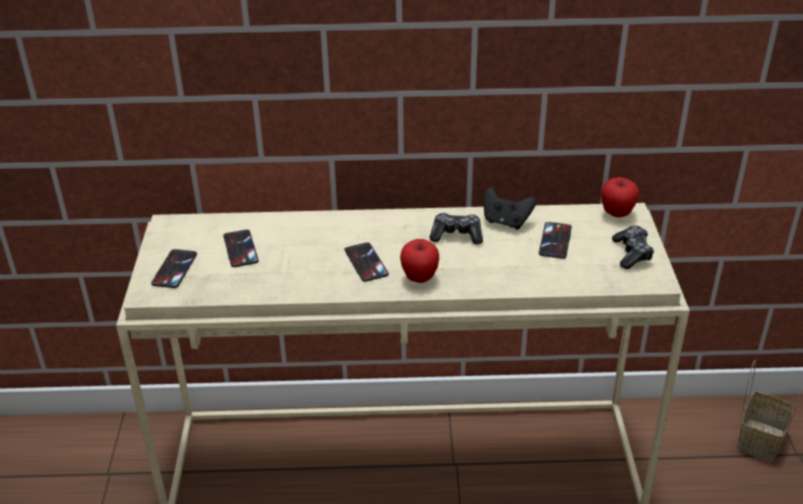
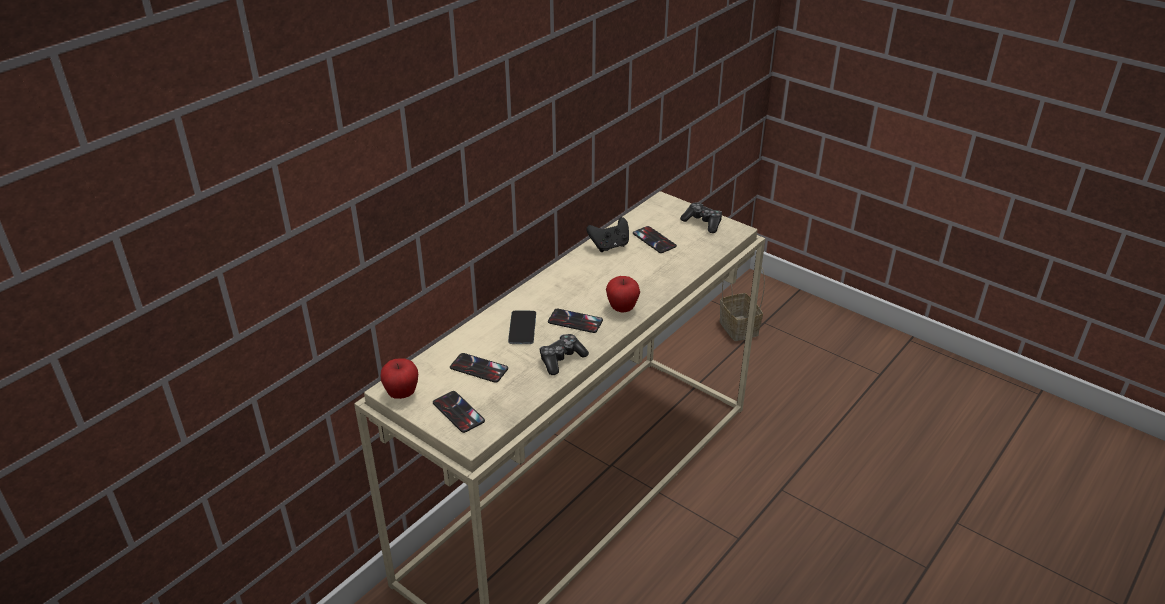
camera: 50 degrees left, 0 degrees up
(321, 241) = (522, 328): none -> phone
(456, 235) = (597, 271): game controller -> game controller (561, 359)
(617, 213) = (658, 205): apple -> apple (402, 394)

